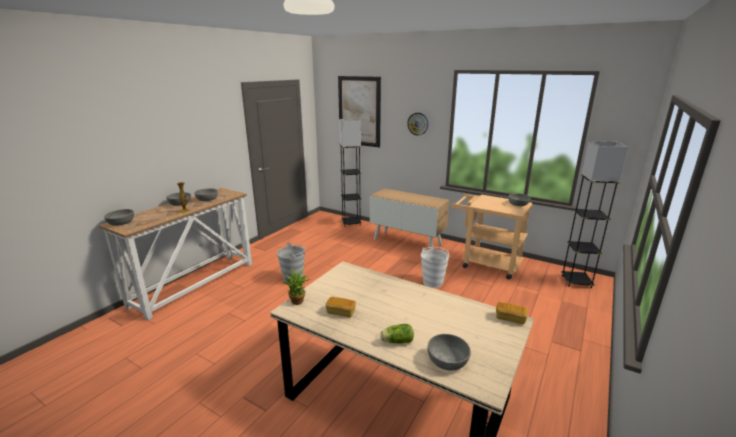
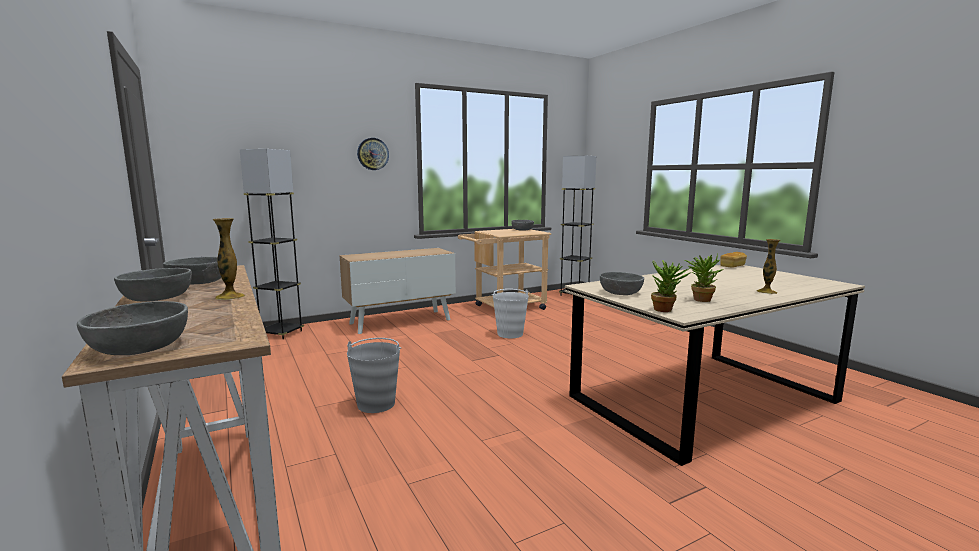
camera: 60 degrees left, 10 degrees down
(341, 312) = (700, 299): bread -> potted plant
(359, 111) = (265, 139): picture -> none
(396, 341) = (766, 292): lettuce -> vase
(447, 361) = (800, 285): grey bowl -> grey bowl (621, 292)

